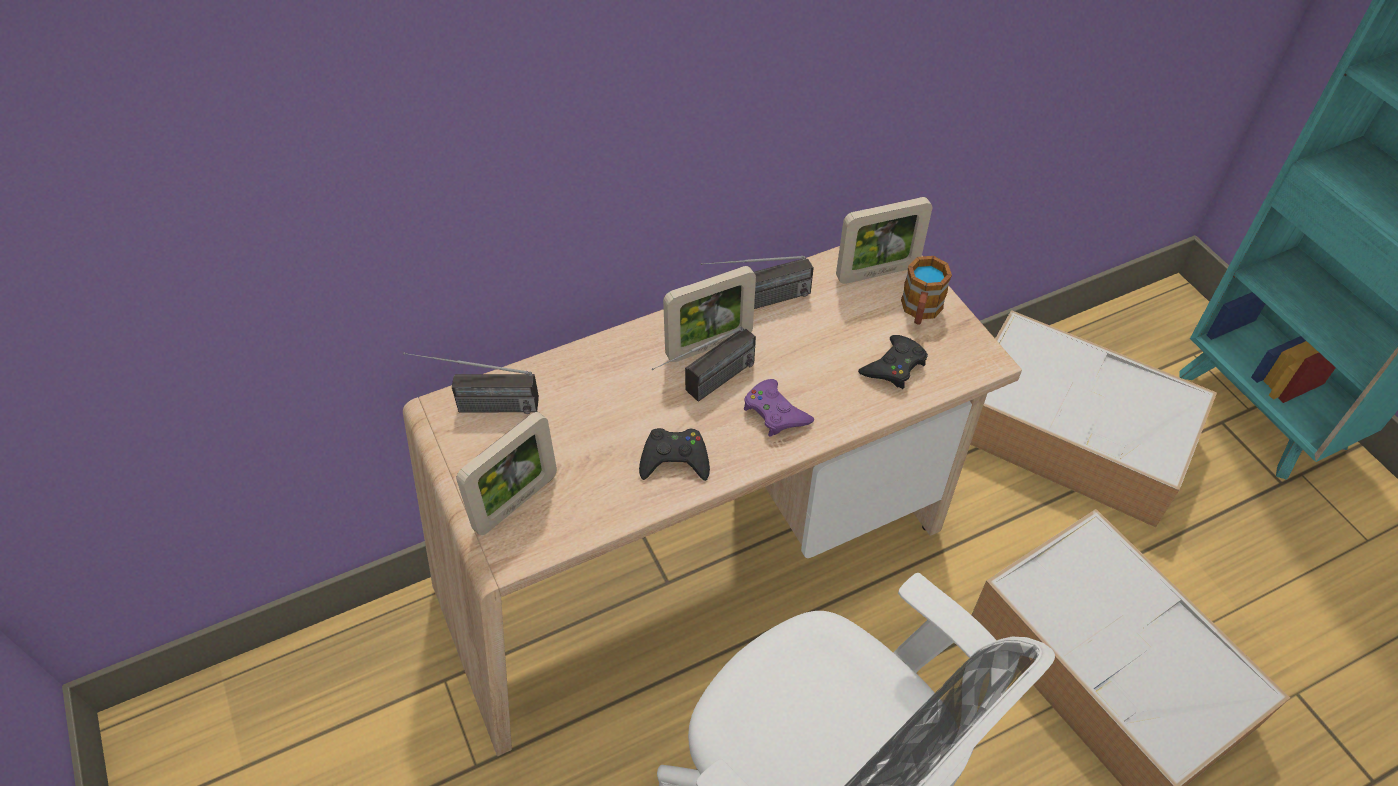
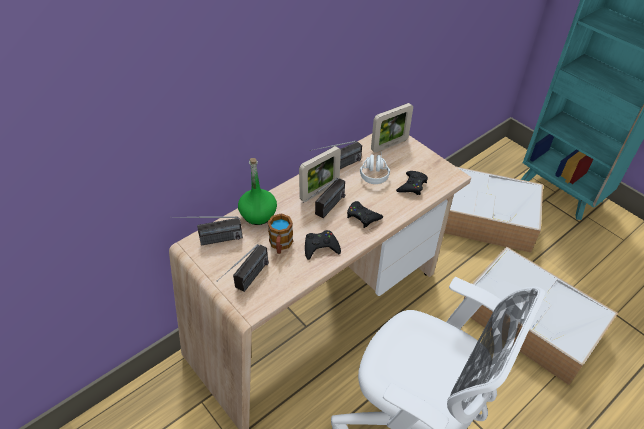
camera: 15 degrees left, 5 degrees down
(516, 502) = (246, 283): picture frame -> radio
(580, 371) = (258, 214): none -> green bottle
(775, 412) = (362, 216): purple game controller -> black game controller
(828, 323) = (374, 171): none -> white headphones
(920, 311) = (415, 159): mug -> mug (280, 245)

